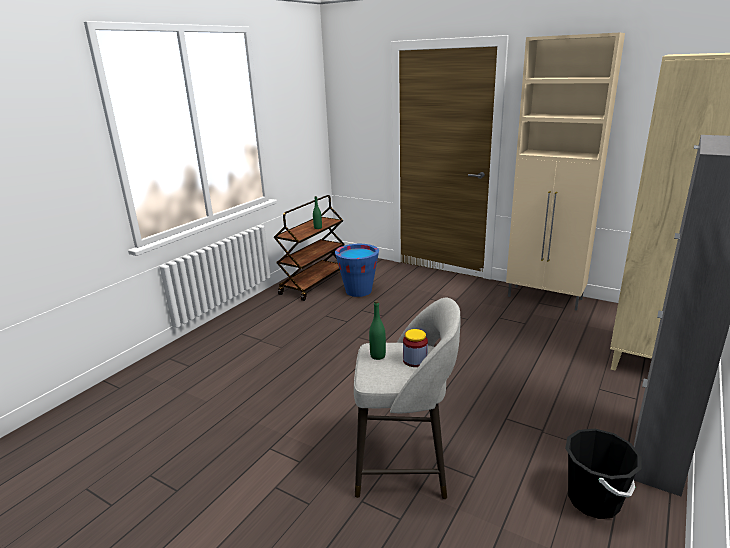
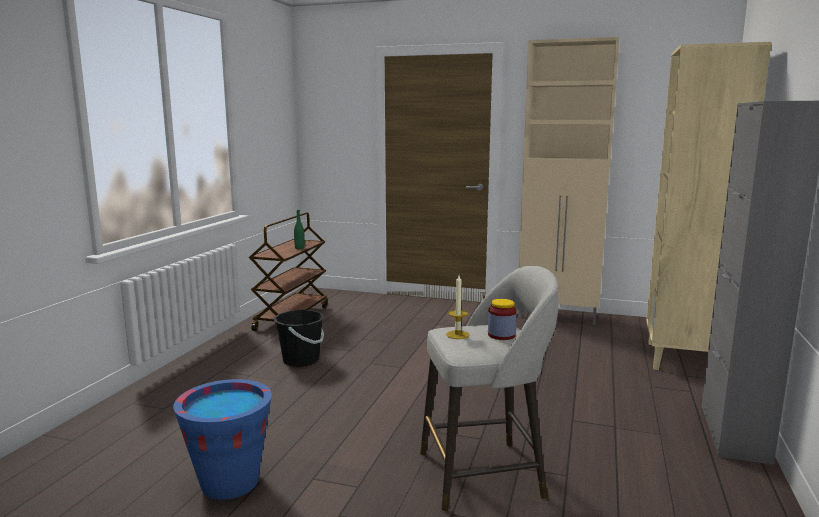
camera: 15 degrees left, 10 degrees down
(358, 291) = (350, 322): blue bucket -> blue bucket (229, 482)
(377, 356) = (457, 335): green bottle -> candle
(593, 500) = (696, 479): black bucket -> black bucket (301, 360)

